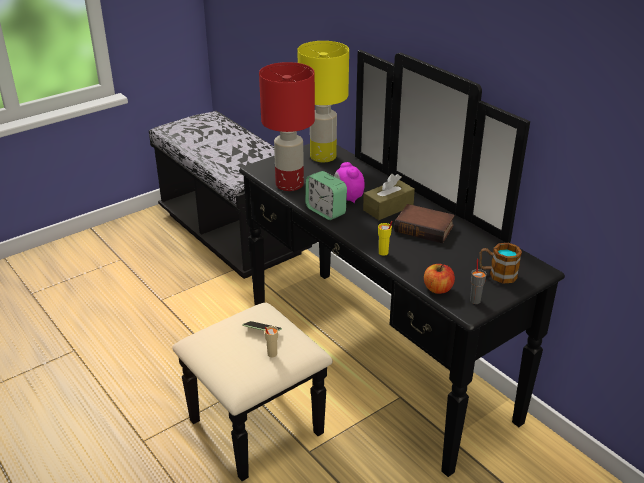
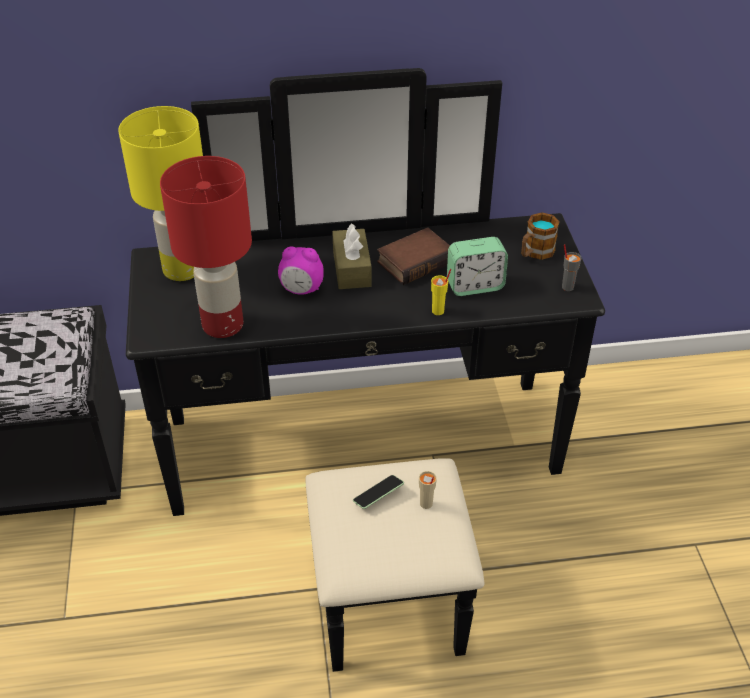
camera: 60 degrees left, 10 degrees up
(325, 211) = (314, 319): alarm clock -> alarm clock (475, 285)
(438, 289) = (531, 302): apple -> none

